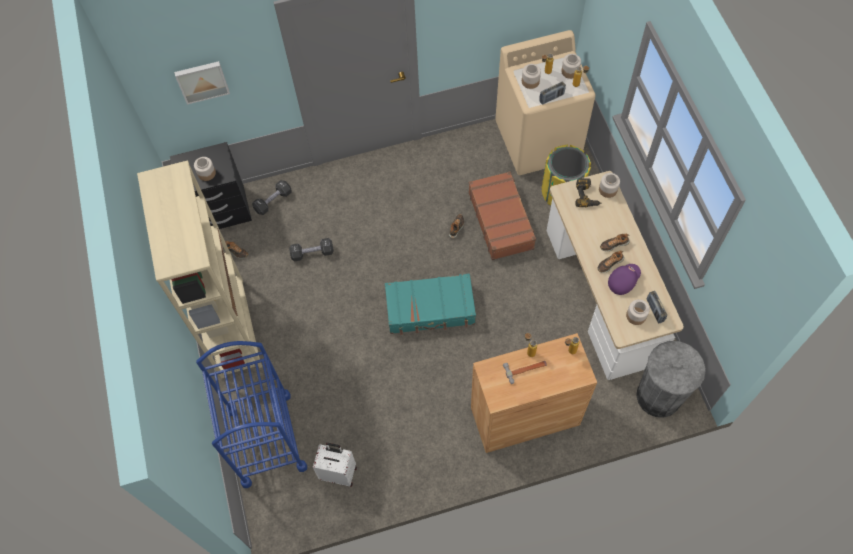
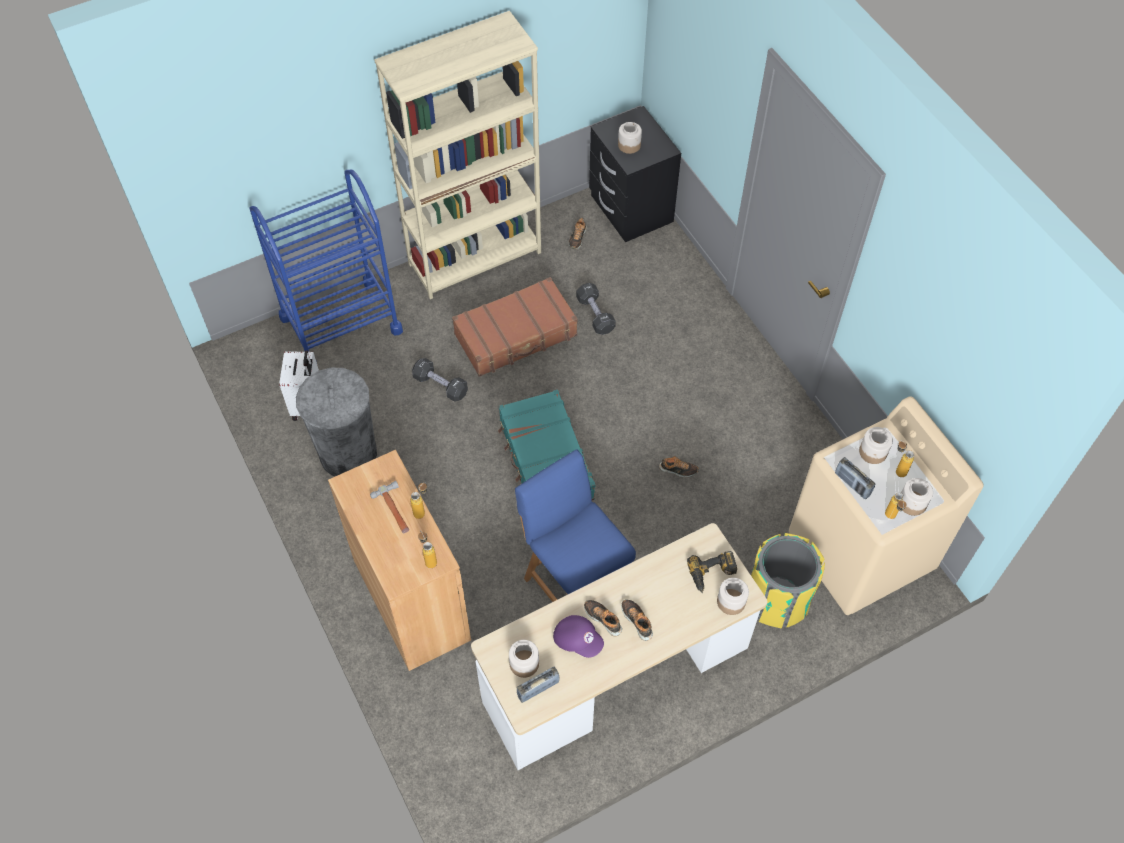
camera: 75 degrees right, 5 degrees down
(202, 81) = (693, 59): picture -> none
(273, 201) = (659, 257): black dumbbell -> black dumbbell (440, 385)
(501, 220) = (706, 524): brown suitcase -> brown suitcase (516, 335)
(530, 307) = (574, 582): none -> blue chair
(658, 396) = (469, 774): grey trash can -> grey trash can (348, 454)

